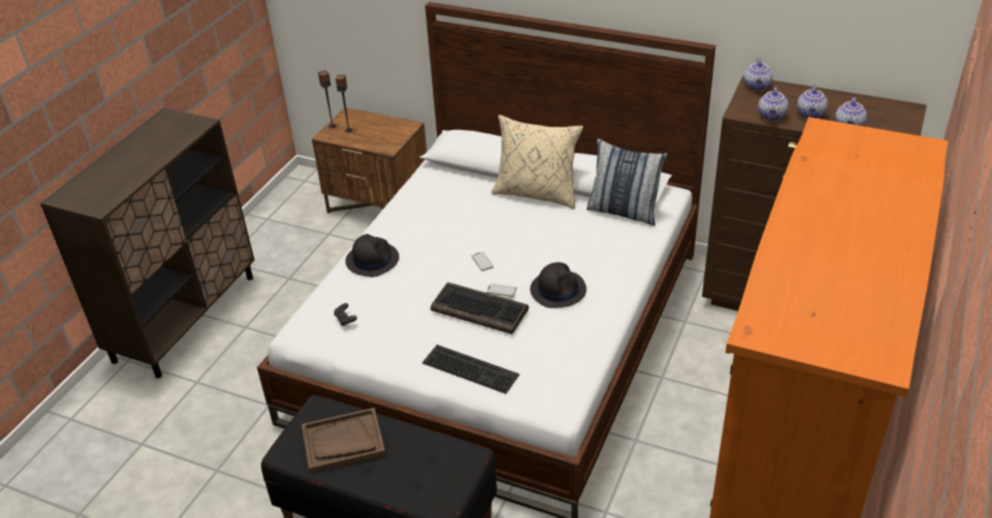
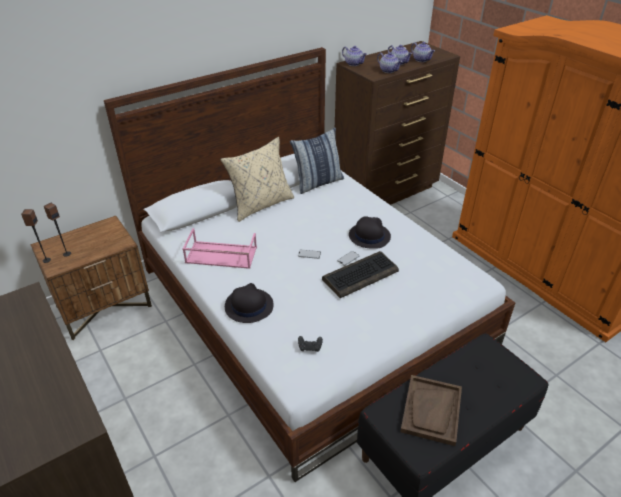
camera: 60 degrees left, 0 degrees up
(428, 209) = (220, 255): none -> pink tray
(472, 368) = (417, 303): keyboard -> none

